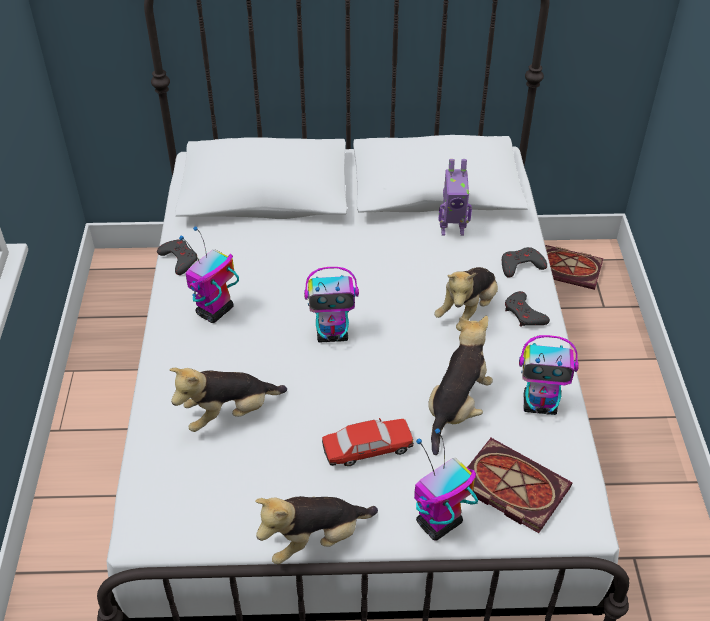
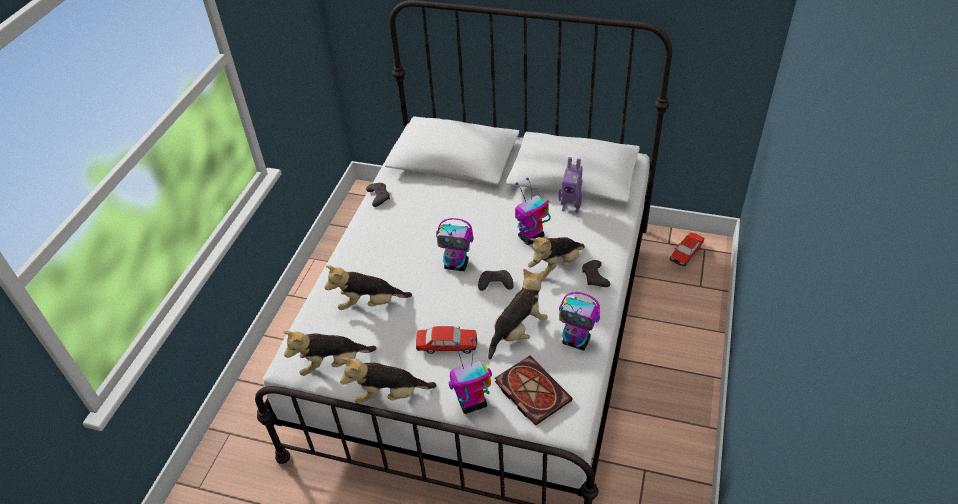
camera: 20 degrees right, 0 degrees up
(210, 514) = (332, 364): none -> plush toy
(214, 312) = (387, 235): toy robot -> toy robot (530, 237)
(521, 265) = (608, 242): grey game controller -> grey game controller (495, 283)
(570, 269) = (686, 253): book -> toy car

